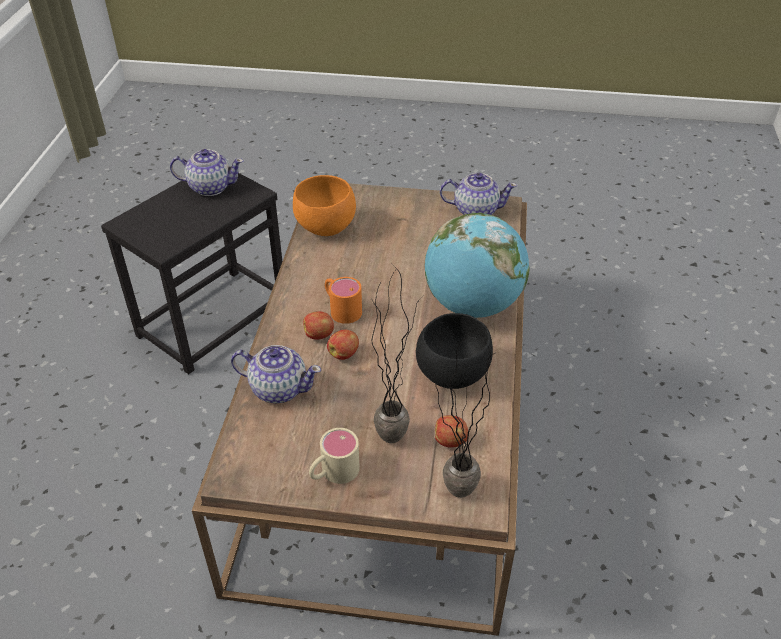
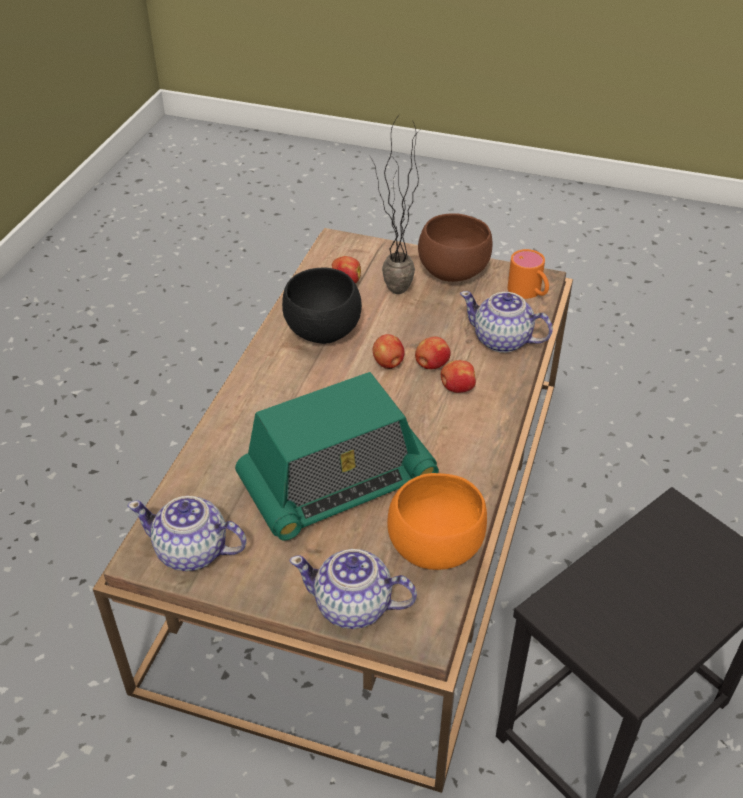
camera: 170 degrees left, 0 degrees up
(210, 187) = (634, 637): teapot -> teapot (354, 606)
(333, 473) = (453, 272): beige mug -> brown bowl
(341, 308) = (427, 416): orange mug -> orange mug (529, 292)
(382, 350) = (388, 363): none -> apple
(399, 256) = (337, 482): none -> radio
(450, 496) = (360, 249): potted plant -> none
(473, 305) = (268, 401): globe -> none

